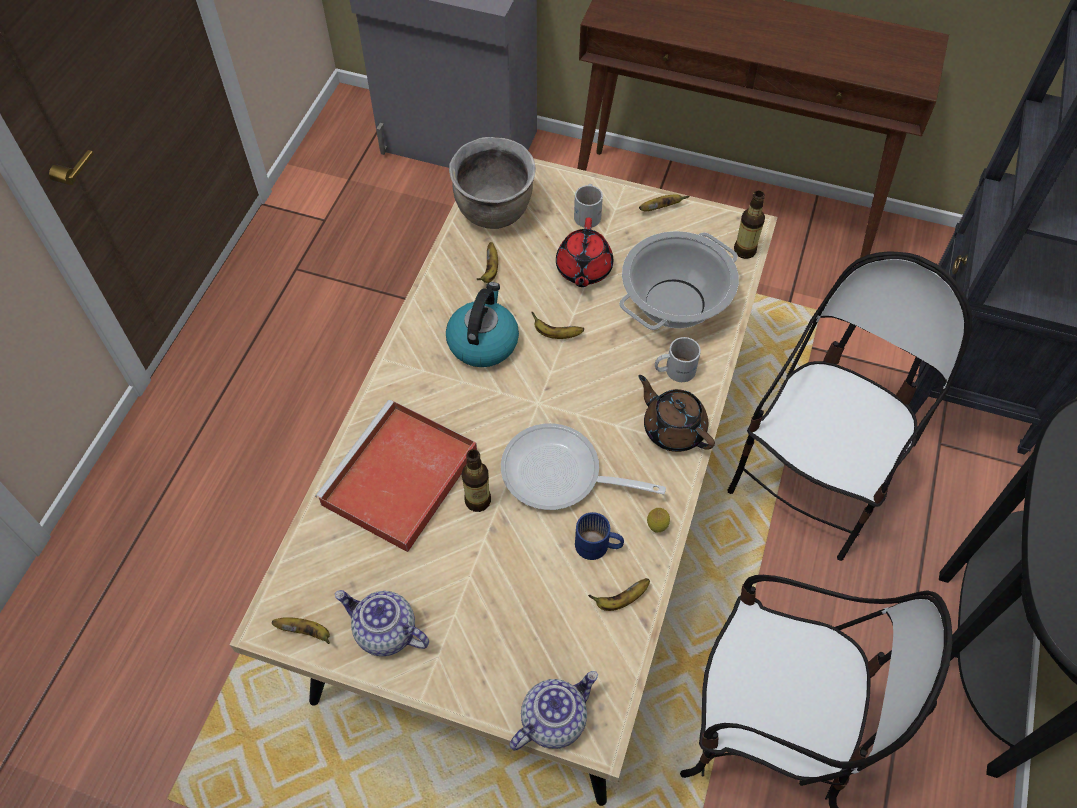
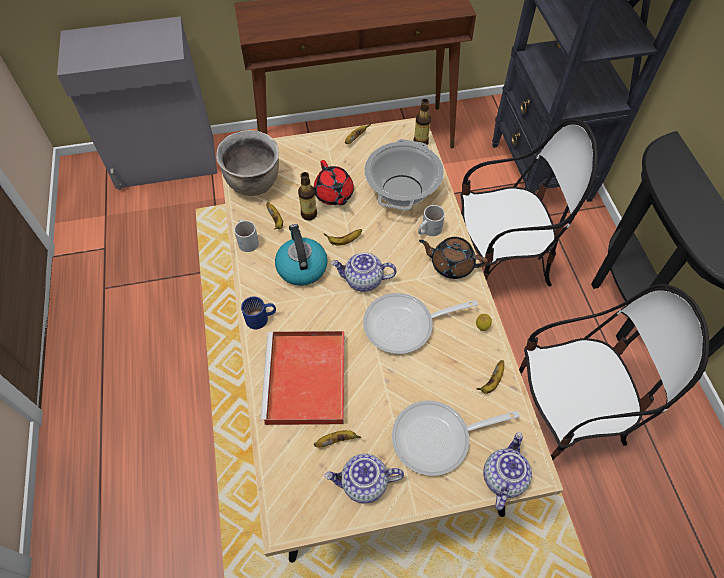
camera: 30 degrees left, 0 degrees up
(306, 632) = (312, 514): banana -> banana (336, 440)
(478, 501) = (366, 367): bottle -> bottle (309, 214)
(506, 630) = (438, 439): none -> frying pan
(546, 394) = (363, 280): none -> teapot
(589, 213) = (314, 159): white mug -> white mug (248, 240)
(598, 547) = (457, 357): blue mug -> blue mug (261, 319)
(814, 480) = (498, 266): chair -> chair turned 75 degrees clockwise

